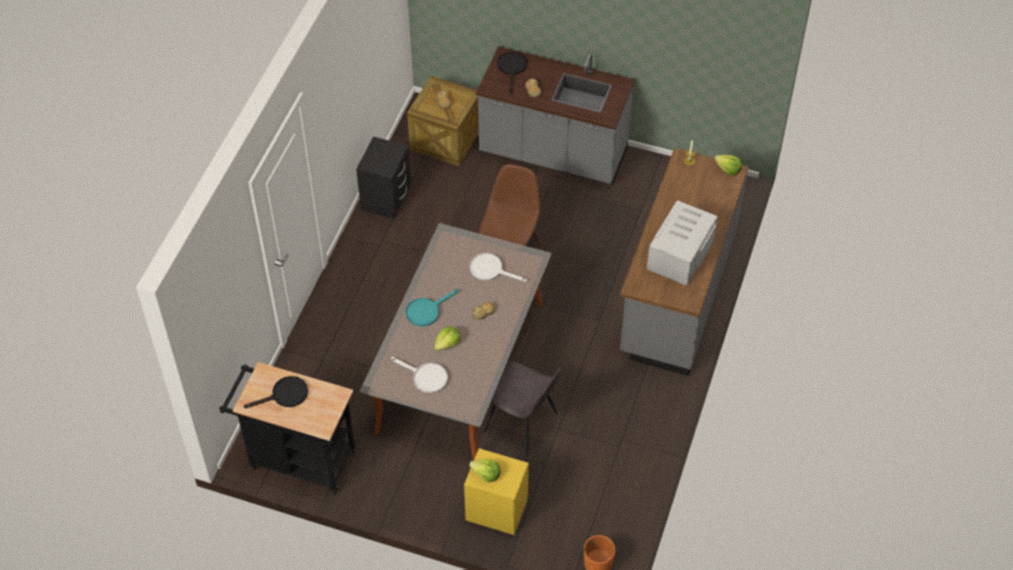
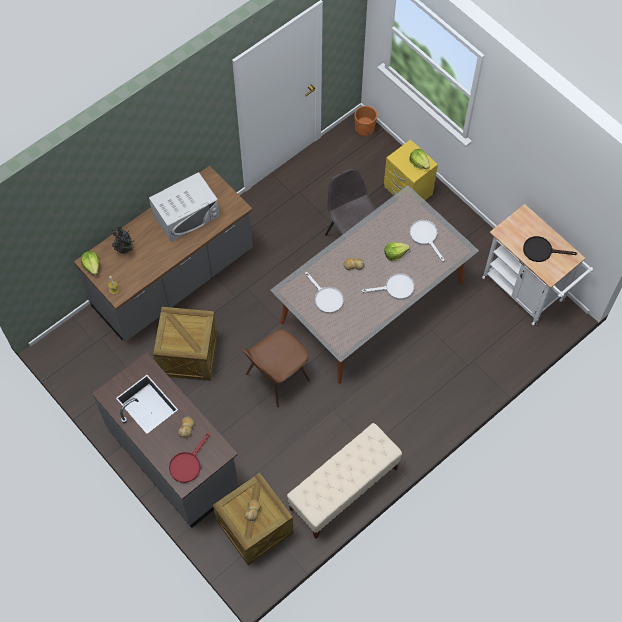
camera: 150 degrees left, 10 degrees up
(297, 458) = (527, 292): black cart -> white cart
(386, 198) = (343, 489): black nightstand -> beige bench
(426, 311) = (395, 288): turquoise frying pan -> white frying pan
(512, 68) = (187, 464): black frying pan -> red frying pan
(607, 236) = (188, 355): none -> crate
(710, 197) = (125, 250): none -> potted plant

